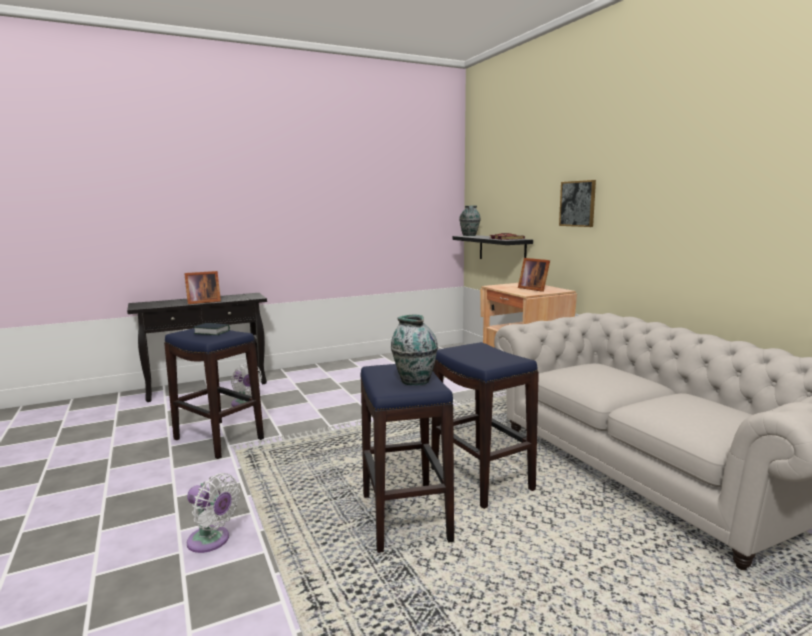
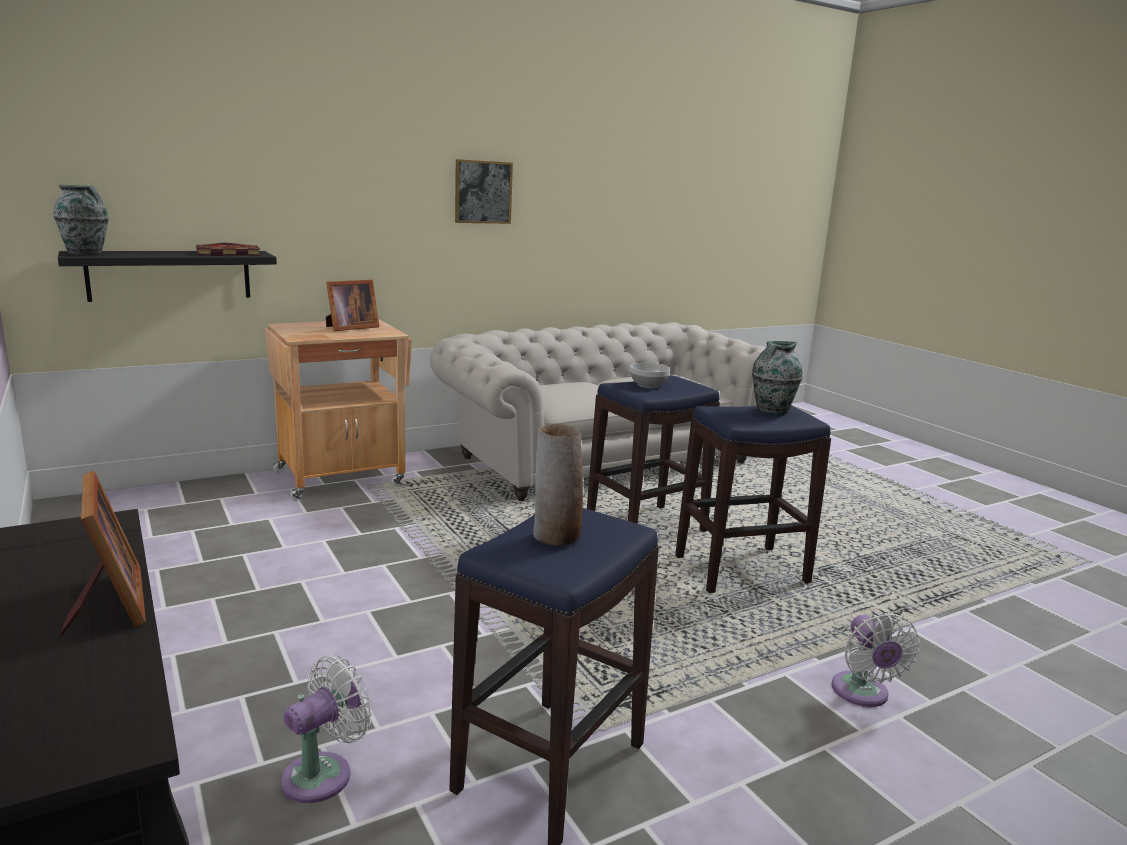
camera: 95 degrees left, 5 degrees up
(211, 541) = (862, 694): white fan -> white fan turned 150 degrees clockwise
(212, 332) = (556, 537): book -> vase
(485, 352) = (648, 384): none -> bowl
(577, 203) = (362, 193): picture -> picture (483, 192)

